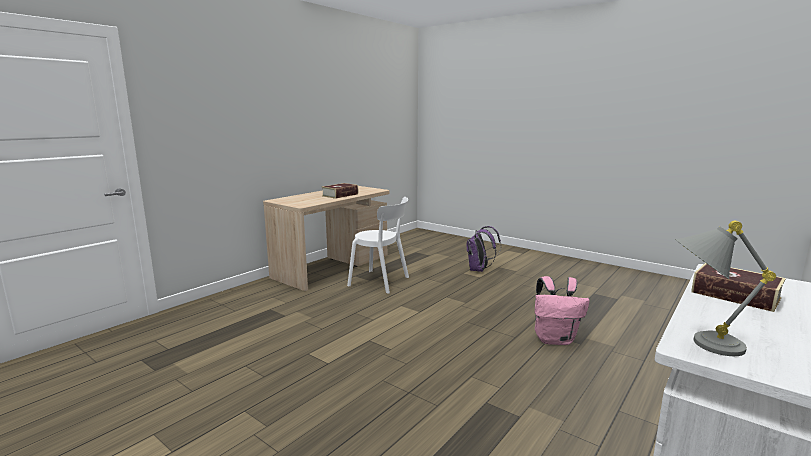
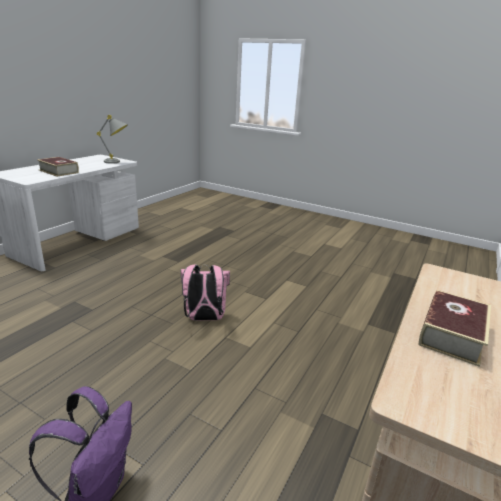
camera: 170 degrees right, 10 degrees up
(381, 282) = (299, 409): white chair -> none
(555, 339) = (94, 305): pink backpack -> pink backpack (204, 318)

